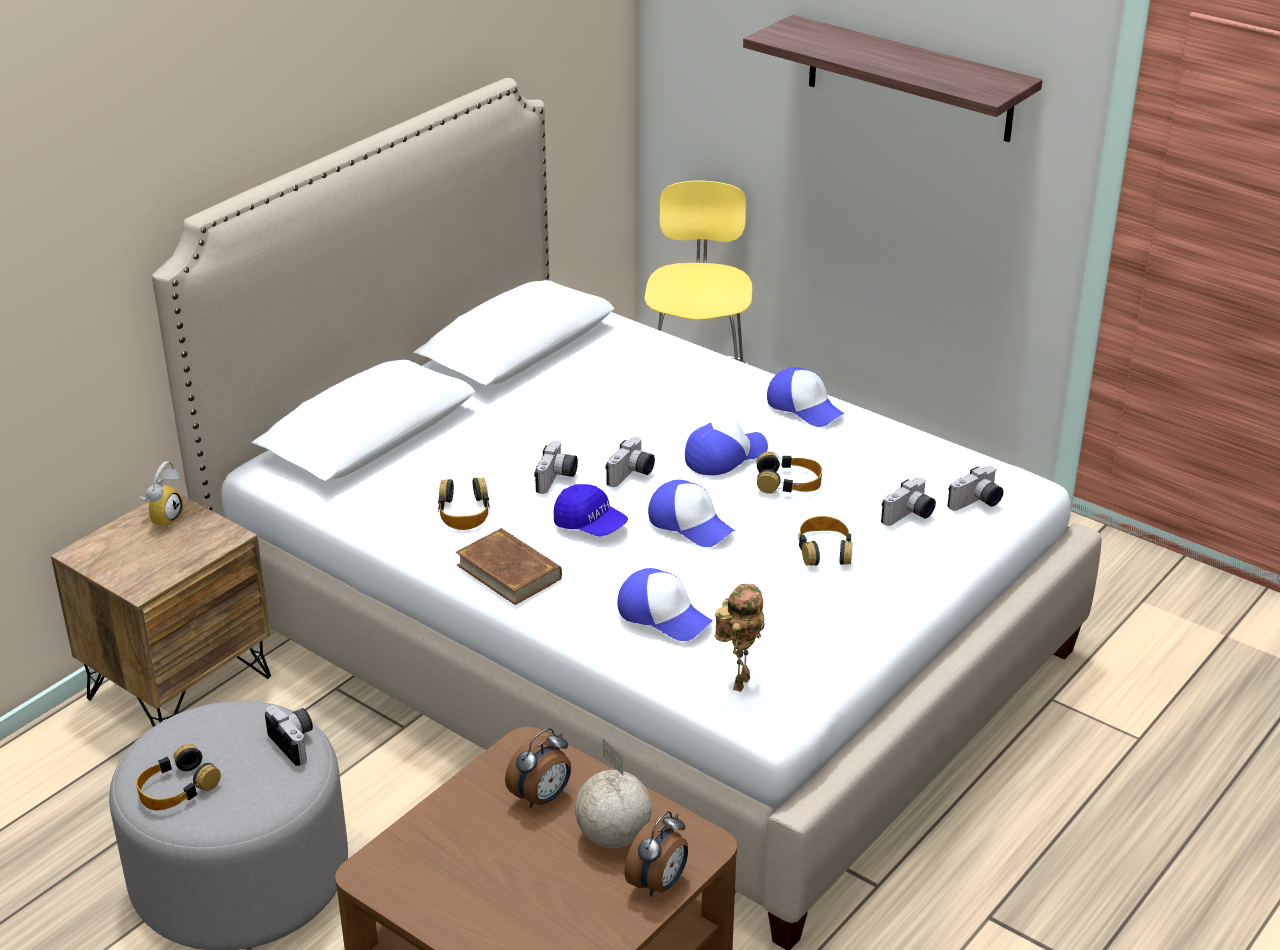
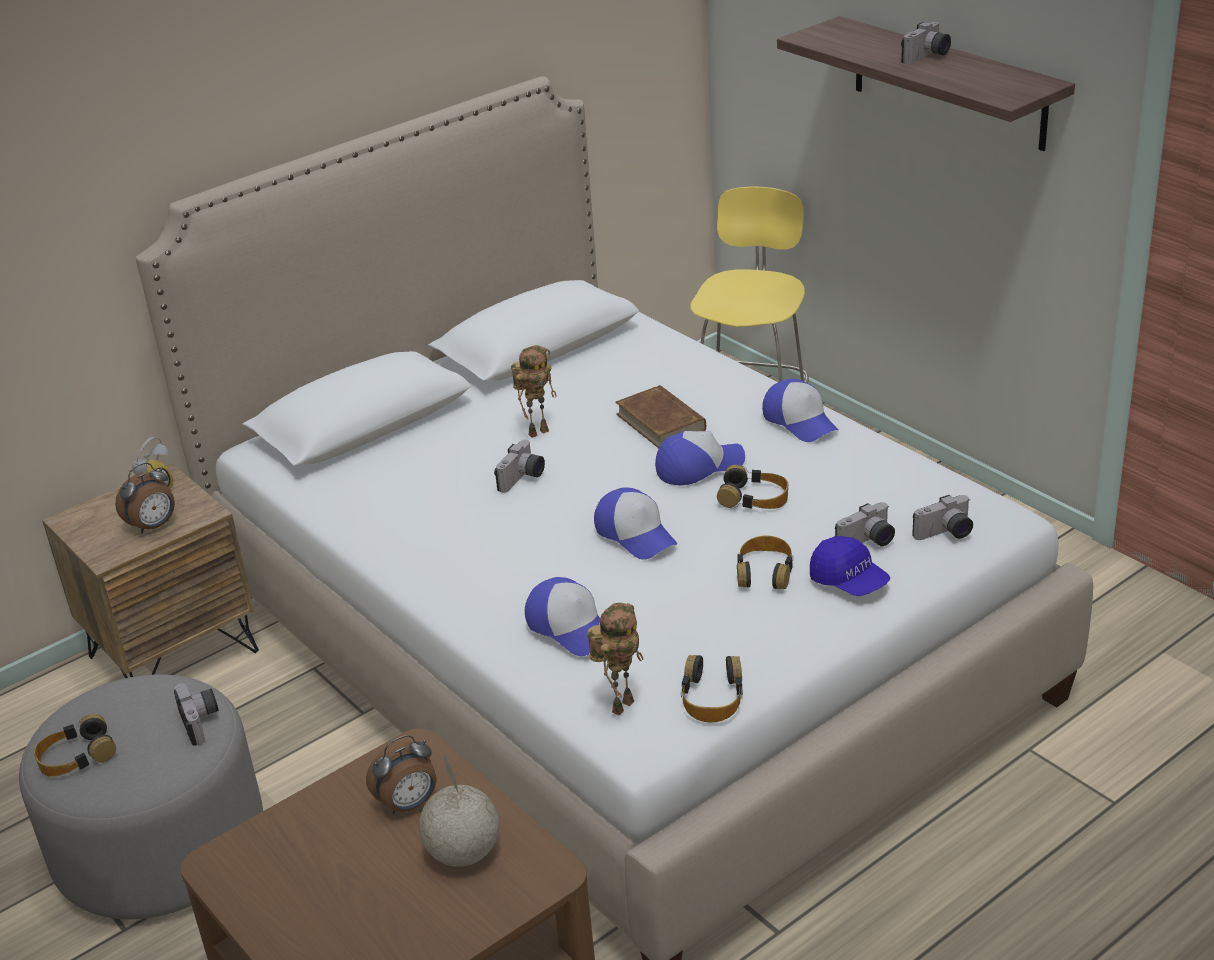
camera: 15 degrees right, 0 degrees up
(464, 511) = (420, 505): headphones -> headphones (712, 697)
(509, 571) = (439, 569): brown book -> brown book (661, 422)
(553, 432) = (538, 431): none -> toy robot
(590, 525) = (536, 528): blue cap -> blue cap (849, 581)
(632, 475) = (598, 480): camera -> camera (927, 57)
(659, 884) = (490, 910): alarm clock -> alarm clock (154, 526)

